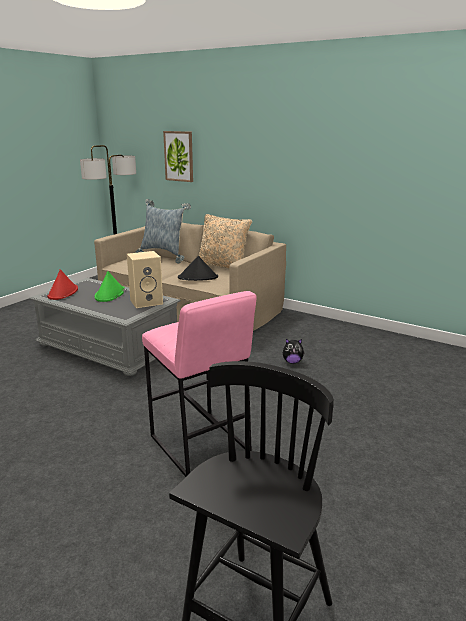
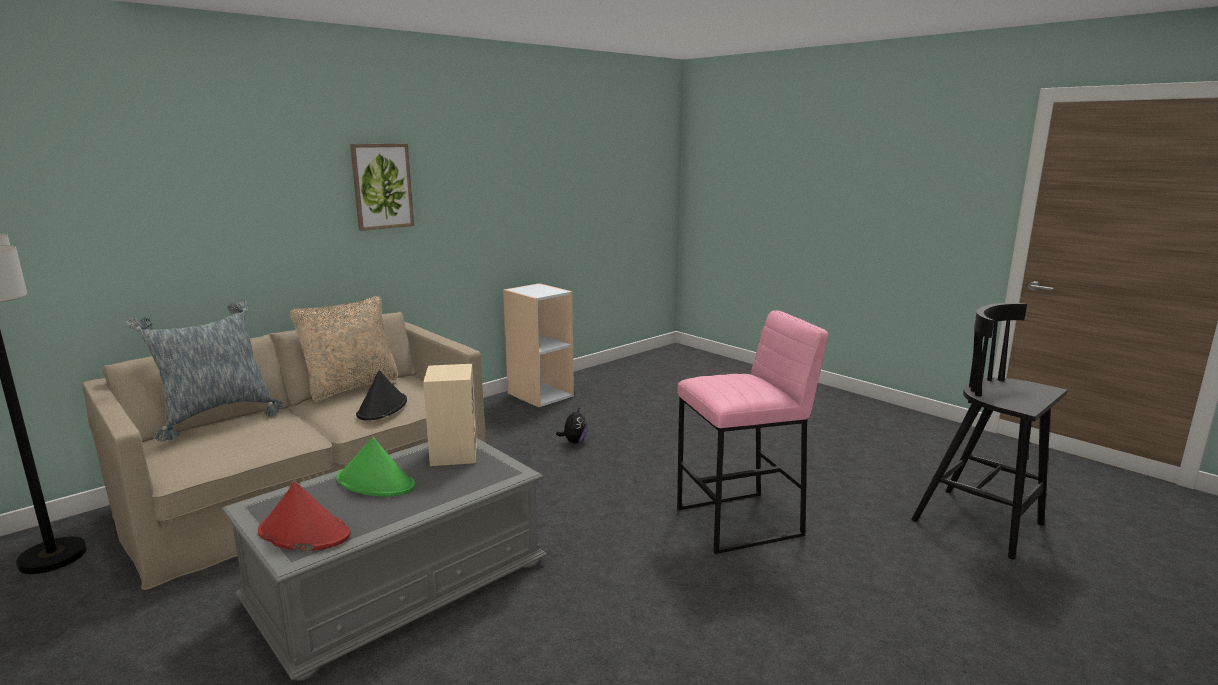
camera: 75 degrees left, 5 degrees down
(179, 156) = (140, 218): picture -> picture (382, 186)
(367, 336) = (540, 394): none -> bookcase

